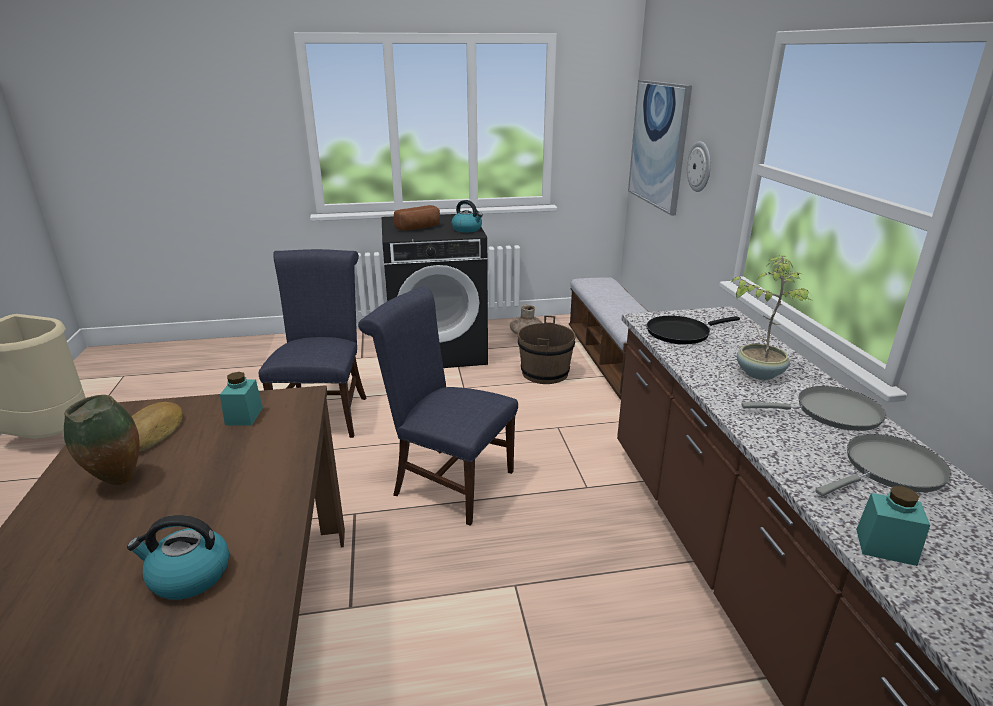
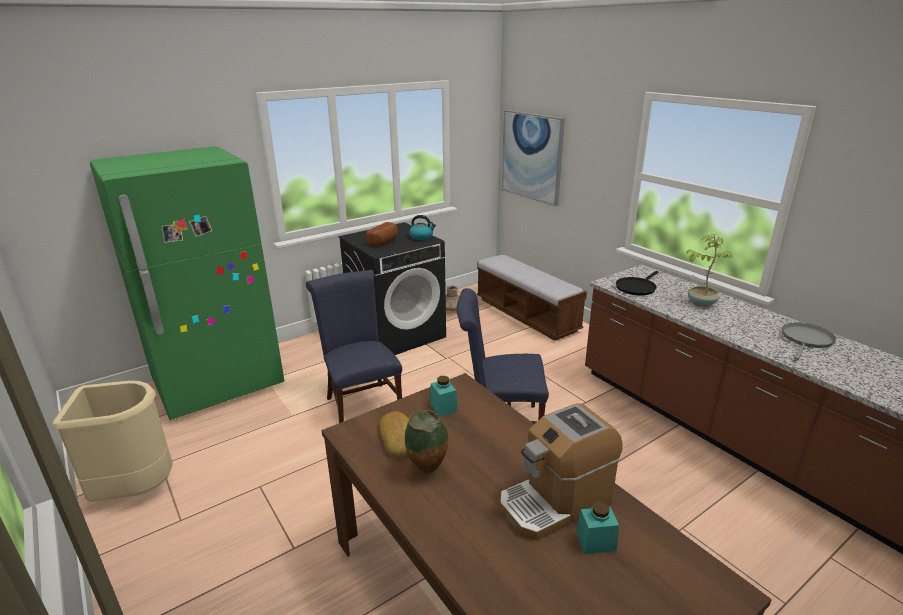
camera: 25 degrees left, 0 degrees up
(188, 576) = (555, 502): kettle -> coffee machine
(220, 358) = (219, 384): none -> green fridge
(544, 373) = (490, 334): brown bucket -> none
(700, 166) = (580, 173): wall clock -> none
(831, 413) = (755, 317): grey frying pan -> none
(885, 547) = (839, 375): turquoise jar -> turquoise jar (596, 542)

